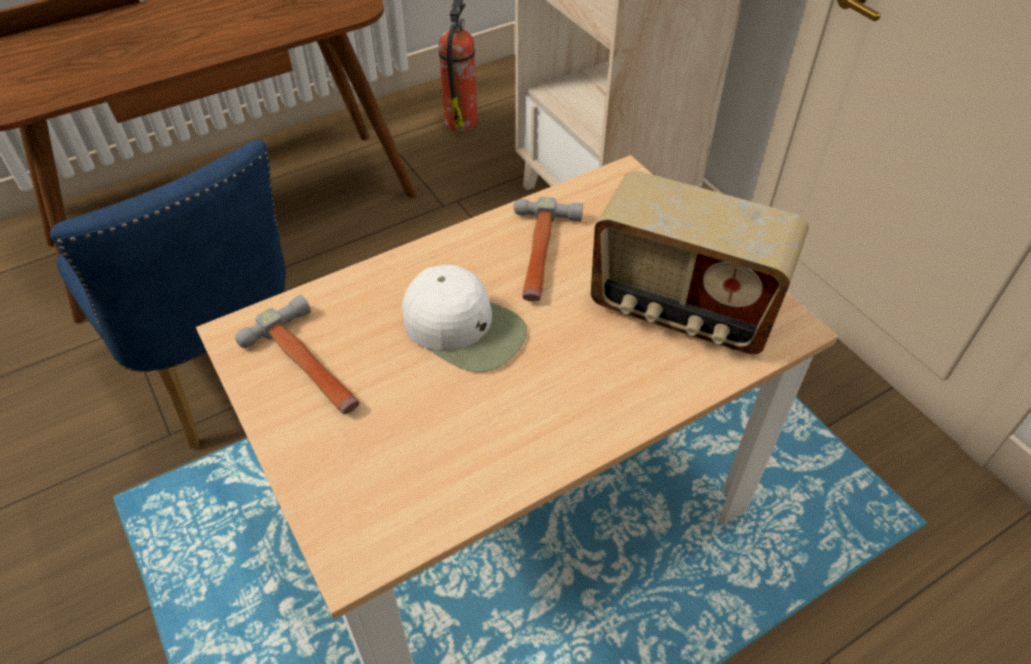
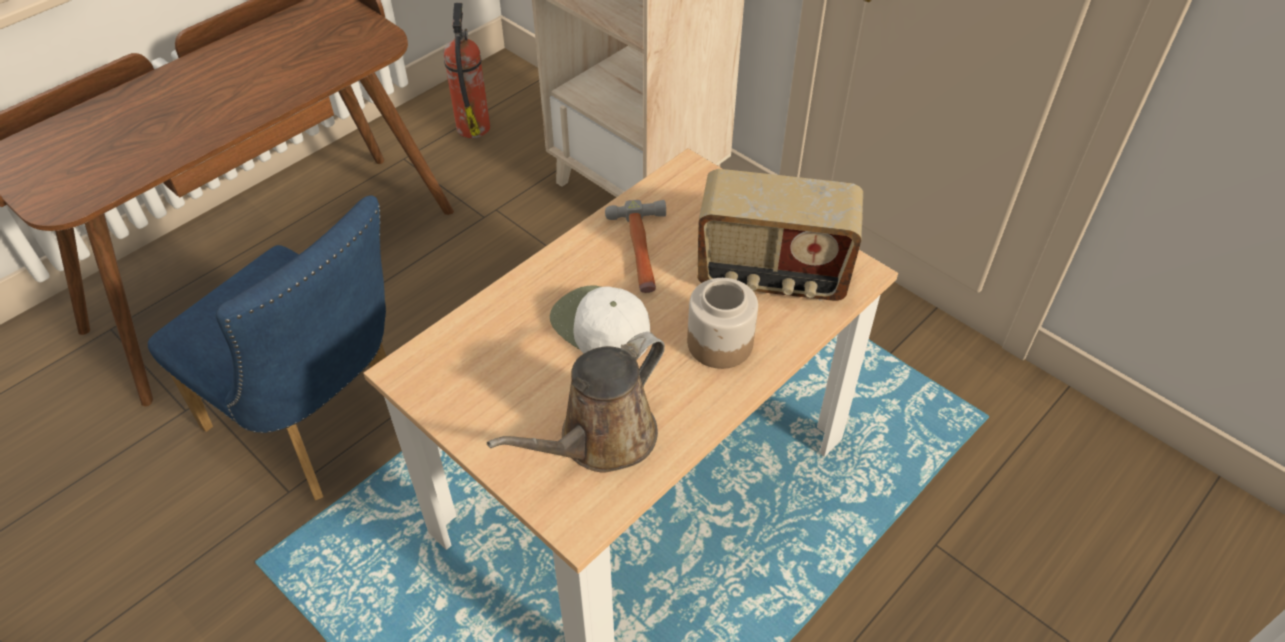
camera: 15 degrees left, 0 degrees up
(310, 367) = (480, 385): hammer -> none
(417, 460) = (600, 440): none -> brown watering can
(465, 328) = (600, 326): white cap -> white cap turned 150 degrees counterclockwise
(596, 376) = (720, 343): none -> jar

